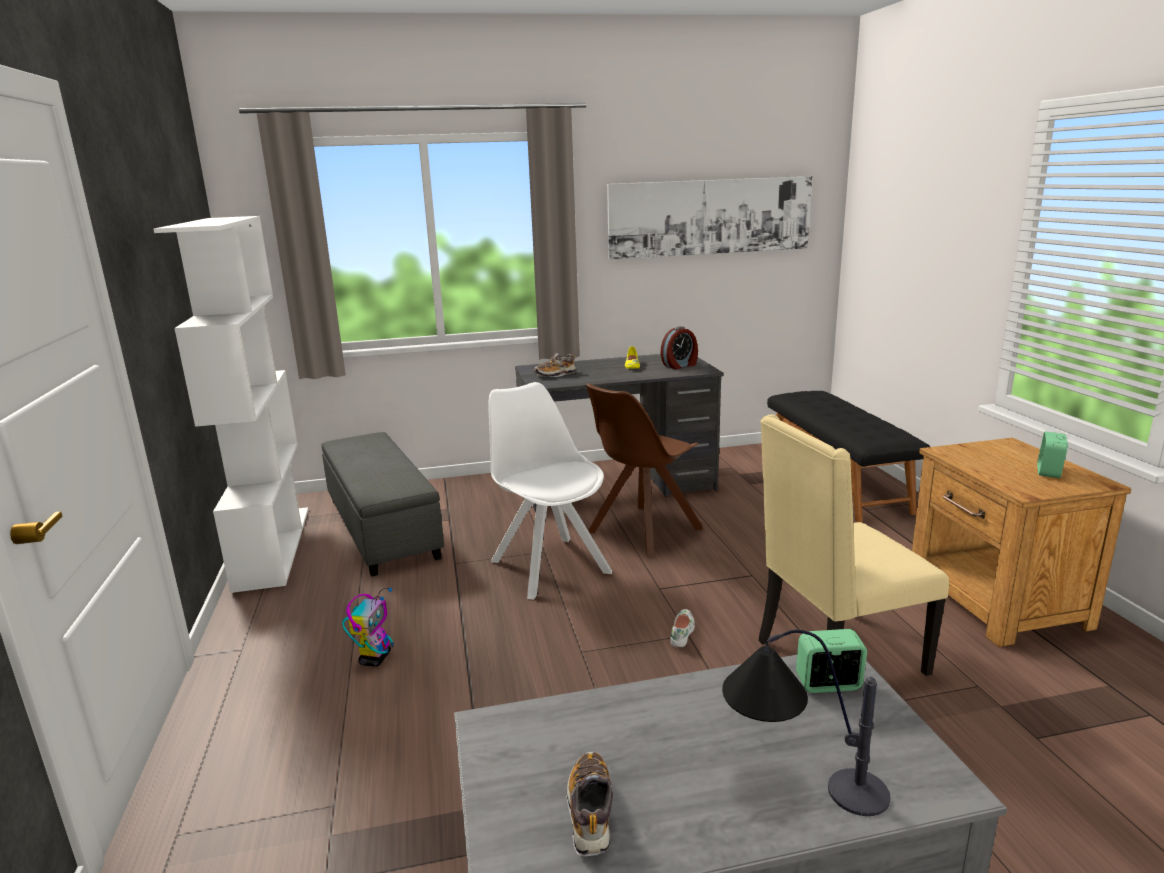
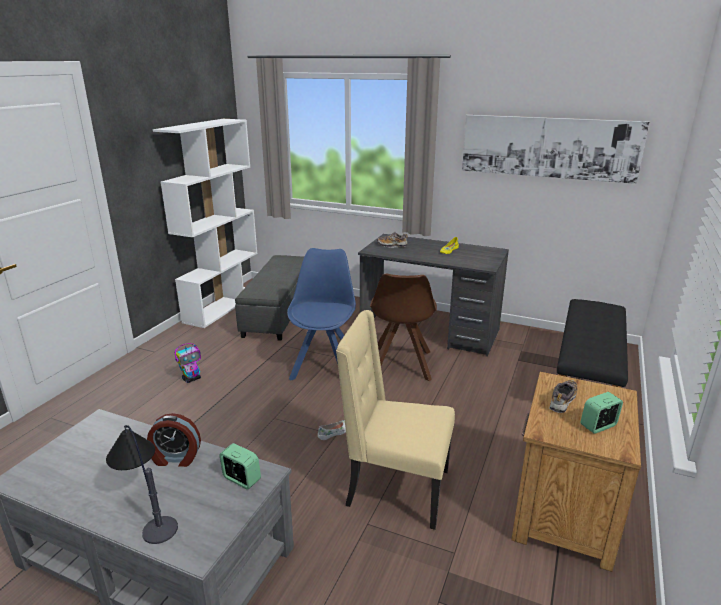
camera: 35 degrees right, 5 degrees up
(548, 565) = (324, 365): white chair -> blue chair
(590, 813) = (69, 473): shoe -> shoe (562, 401)
(642, 531) = (401, 365): brown chair -> brown chair turned 75 degrees counterclockwise
(680, 365) = (478, 258): alarm clock -> alarm clock (176, 458)

